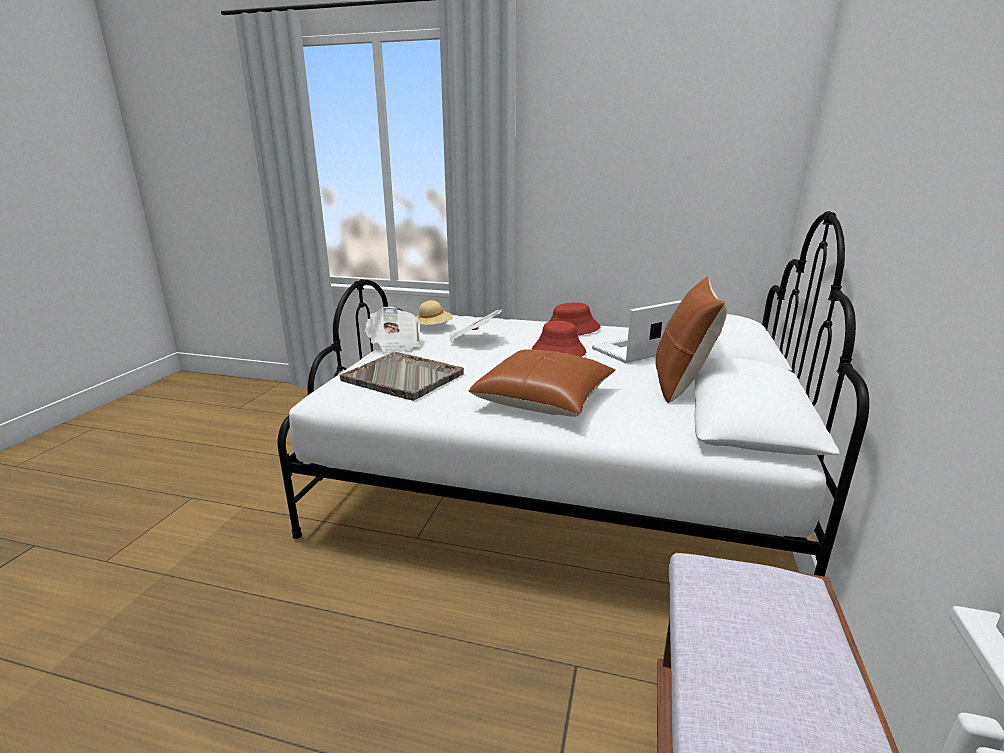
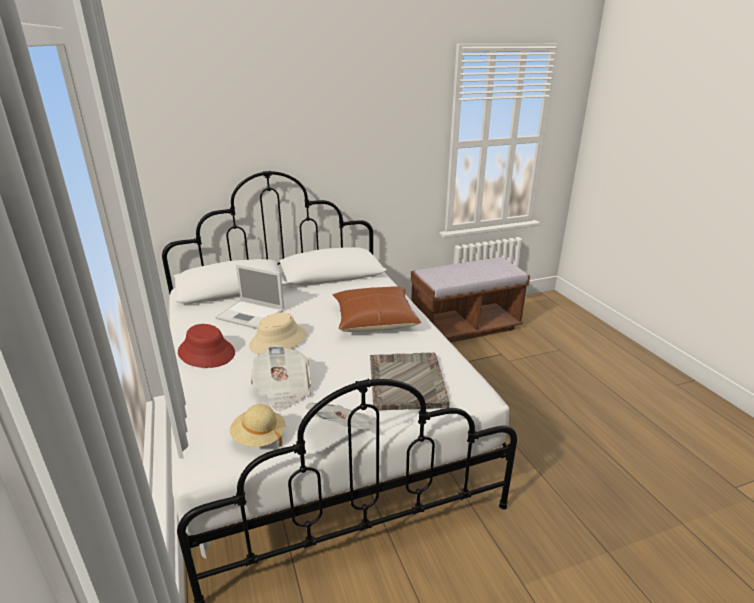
camera: 125 degrees left, 5 degrees up
(558, 351) = (278, 340): red hat -> beige hat
(681, 383) = (304, 291): brown pillow -> none

